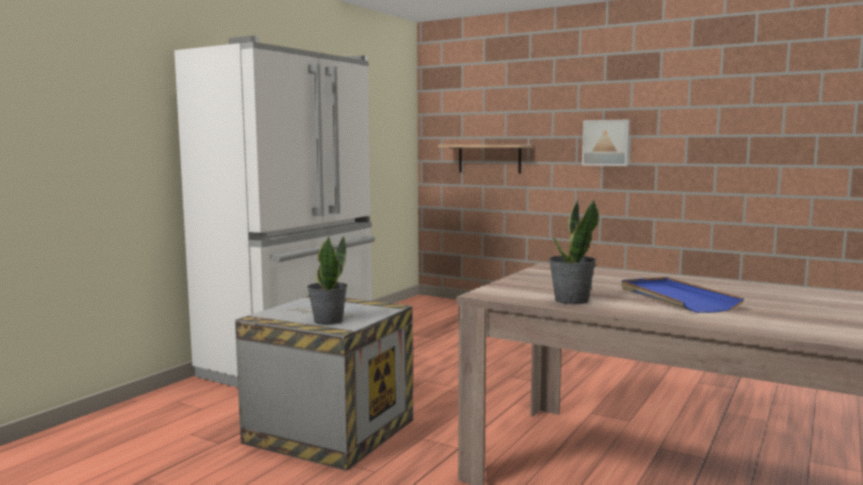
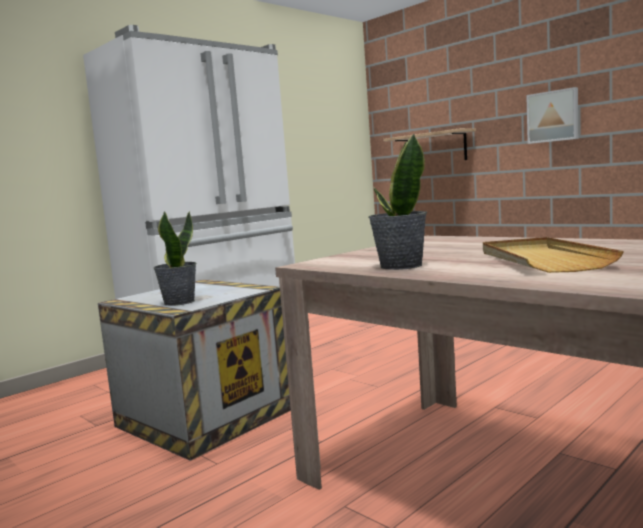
camera: 15 degrees right, 0 degrees up
(675, 298) = (541, 259): blue tray -> beige tray

